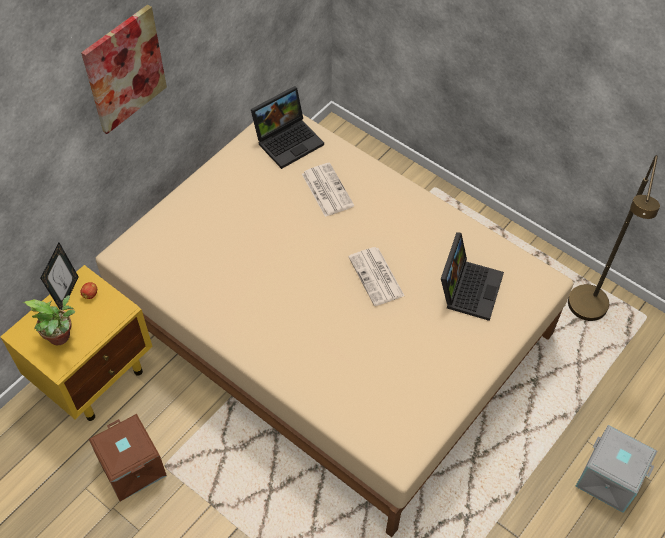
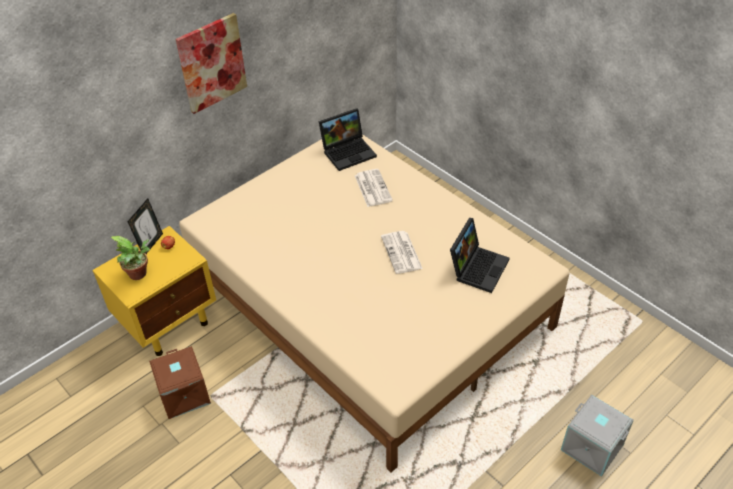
camera: 10 degrees right, 10 degrees down
(586, 314) = (589, 315): brown floor lamp -> none

